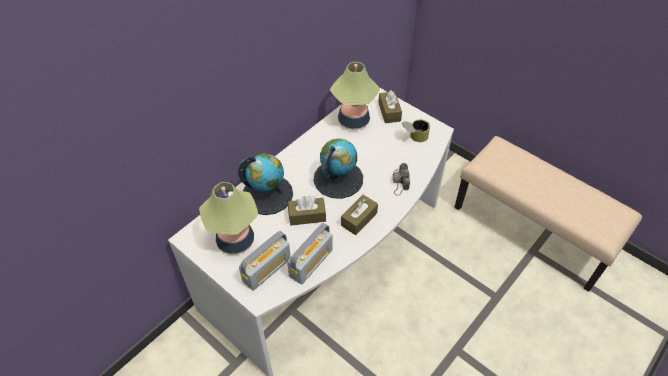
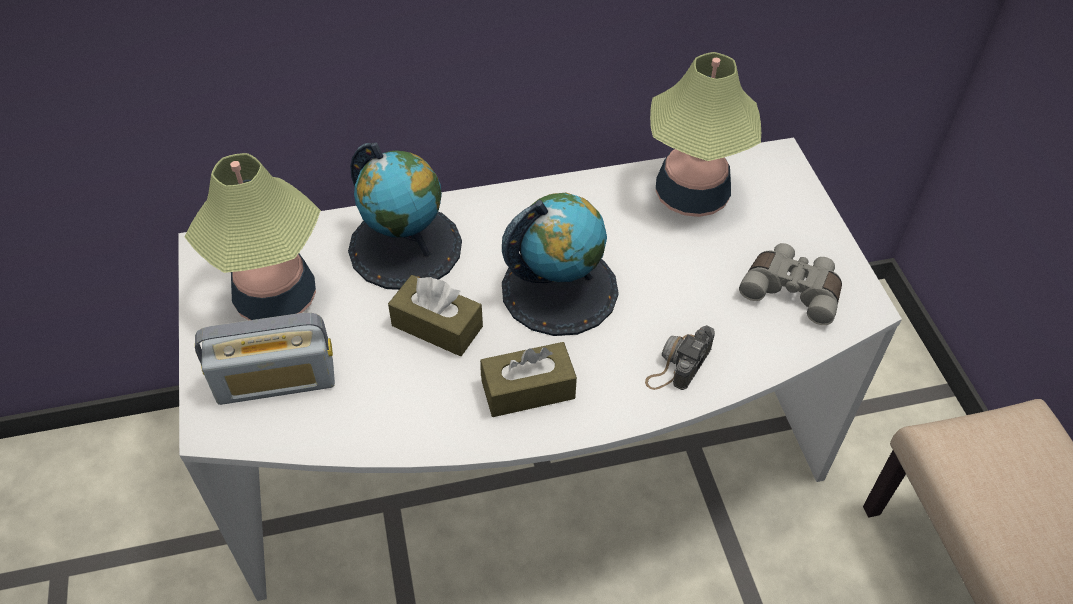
camera: 35 degrees right, 0 degrees up
(311, 263) = (362, 418): radio -> none
(389, 112) = (783, 214): brown tissue box -> none
(414, 137) = (792, 290): can -> grey binoculars

